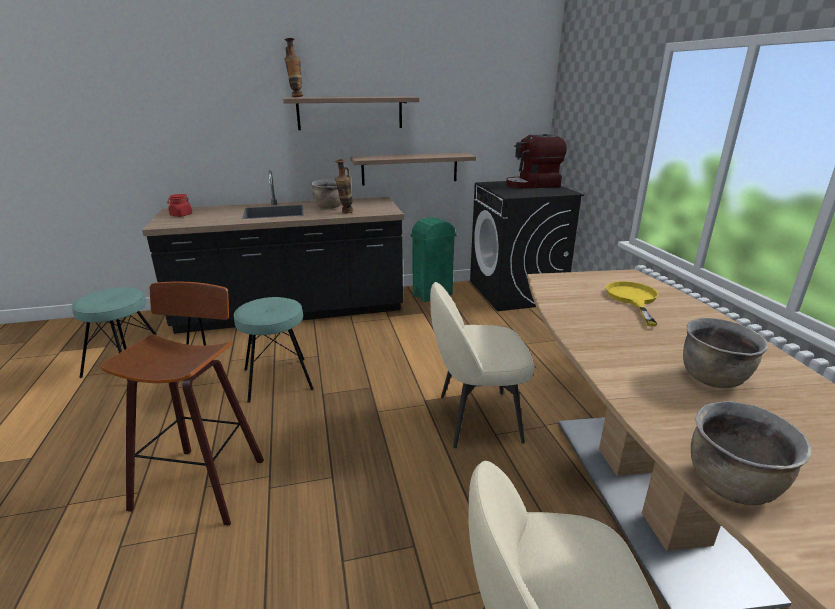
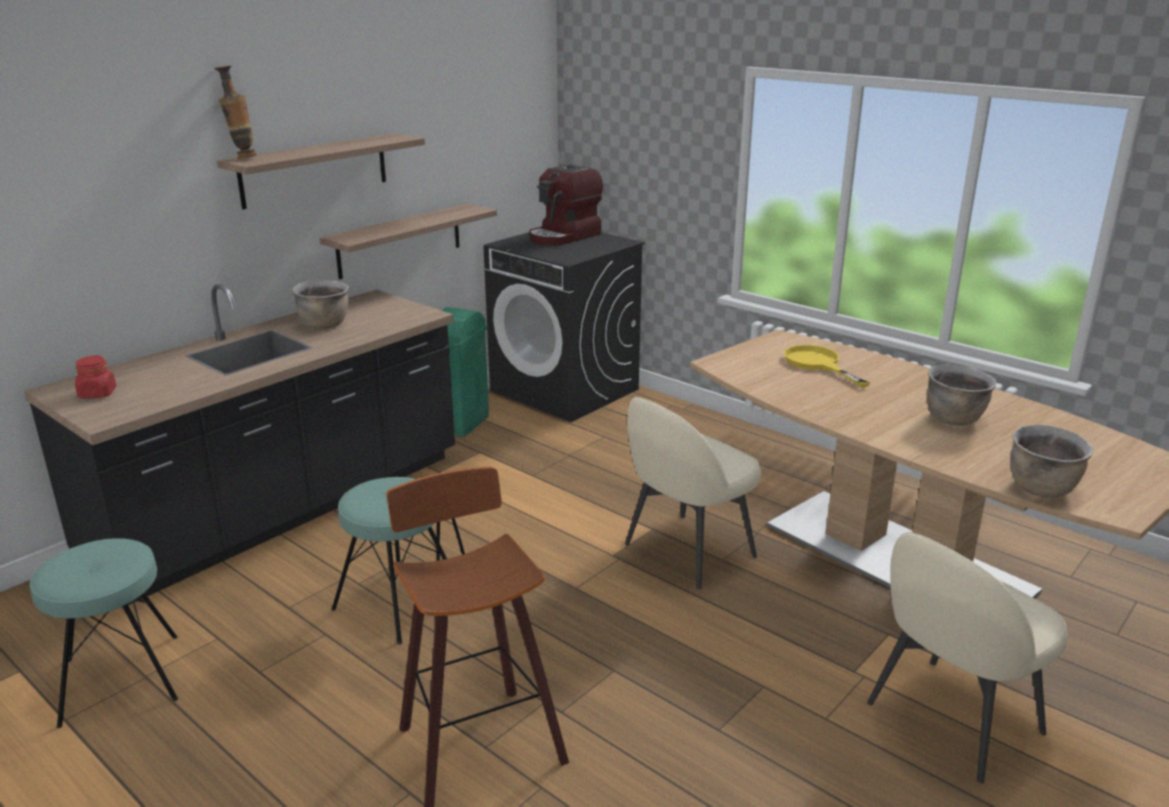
camera: 35 degrees left, 0 degrees up
(345, 213) = (369, 330): vase -> none

